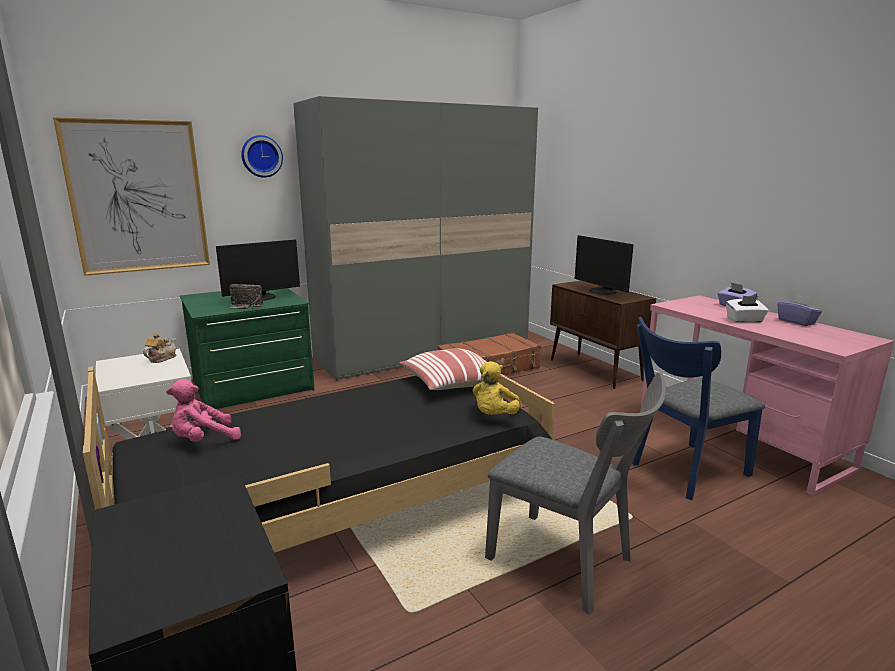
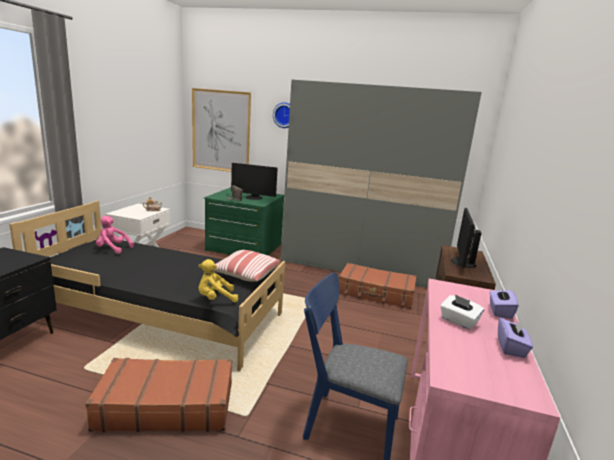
camera: 45 degrees right, 0 degrees up
(568, 564) = (166, 405): grey chair -> brown suitcase

